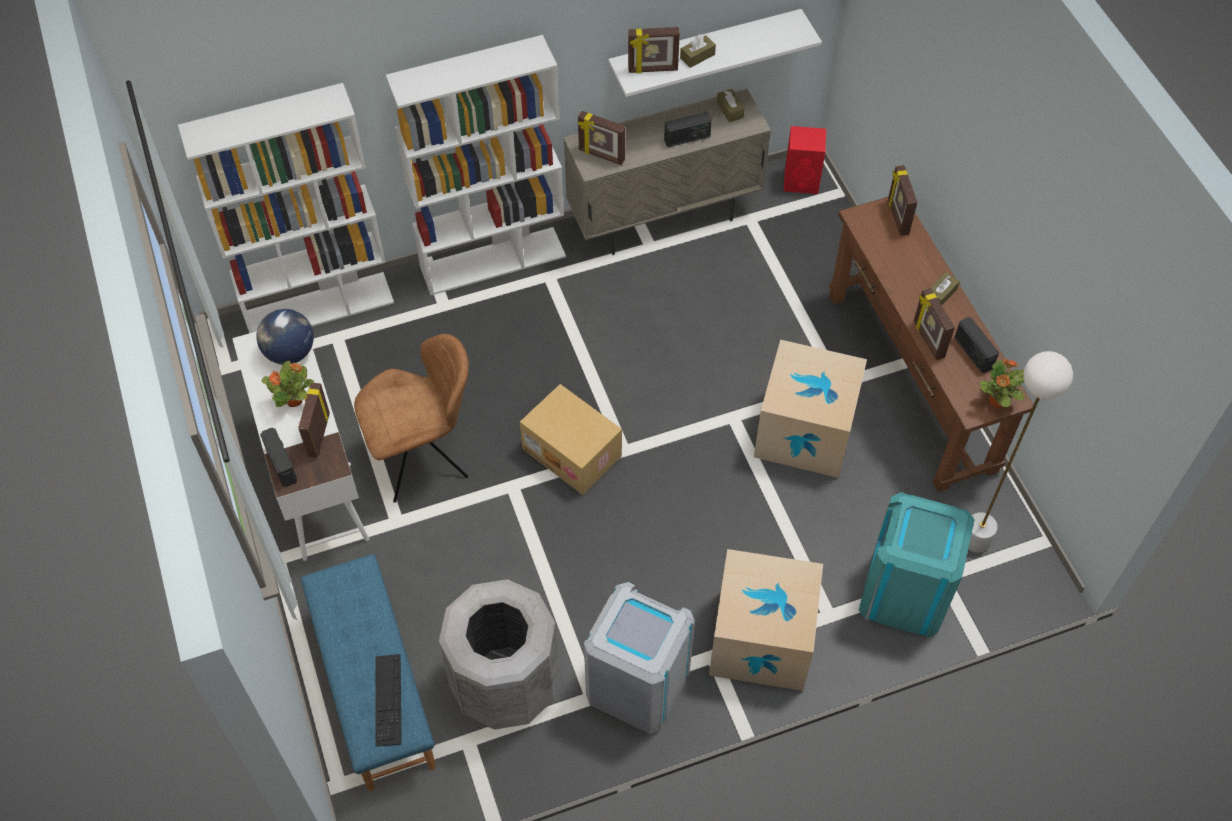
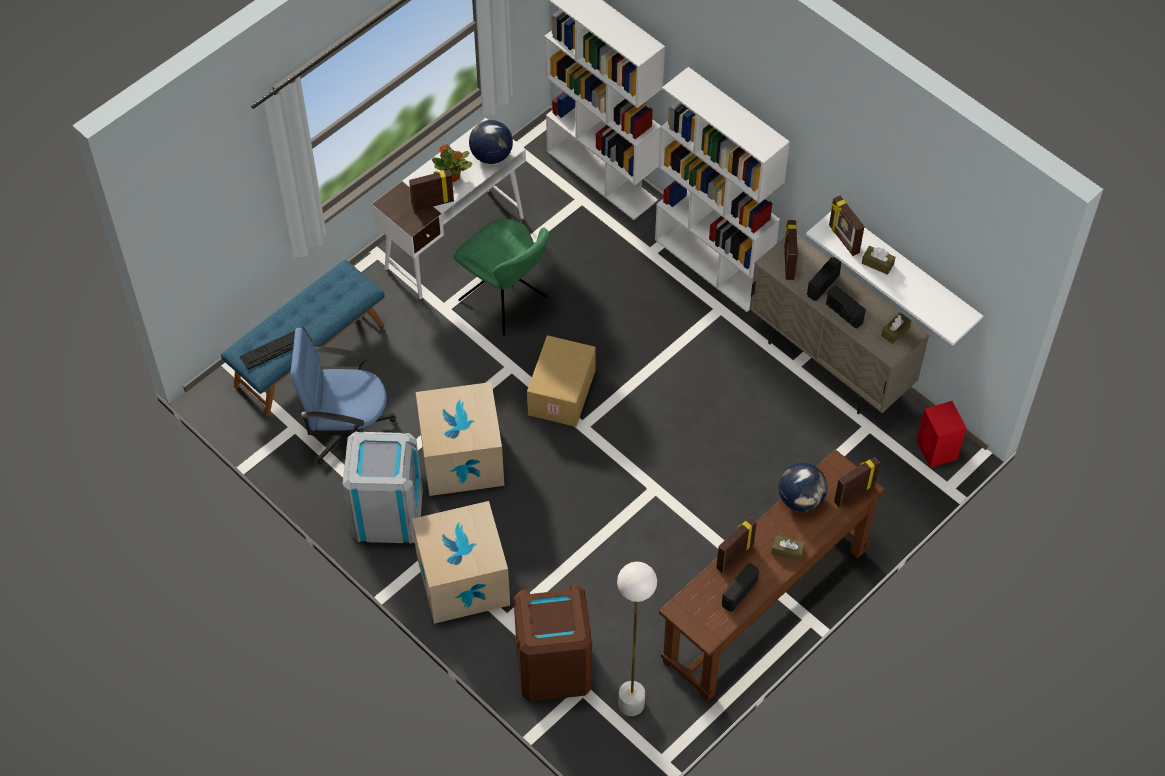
camera: 65 degrees right, 0 degrees up
(282, 464) = (398, 194): radio -> radio (823, 285)
(423, 458) = (505, 301): brown chair -> green chair
(505, 685) = (347, 431): grey trash can -> blue office chair
(804, 432) = (669, 544): cardboard box -> cardboard box (462, 458)
(885, 260) = (800, 499): none -> globe
(905, 593) = (553, 667): turquoise trash can -> brown trash can
(996, 402) = (698, 624): potted plant -> none

